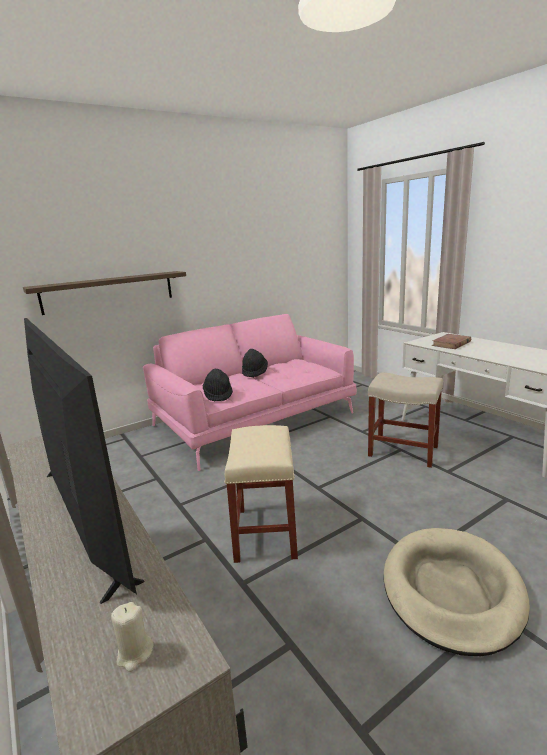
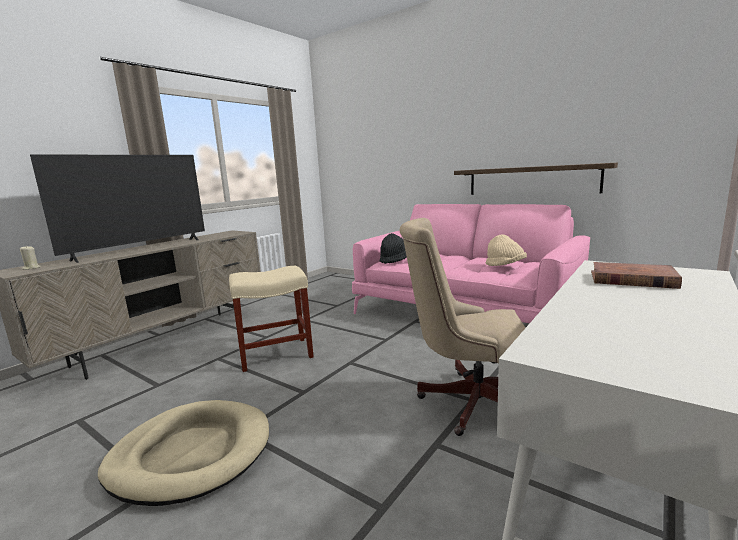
camera: 70 degrees right, 5 degrees down
(109, 292) = (397, 162): shelf -> shelf (531, 180)
(255, 372) = (469, 258): black hat -> none
(295, 368) = (505, 266): none -> beige hat
(402, 451) = (468, 401): beige stool -> beige office chair

